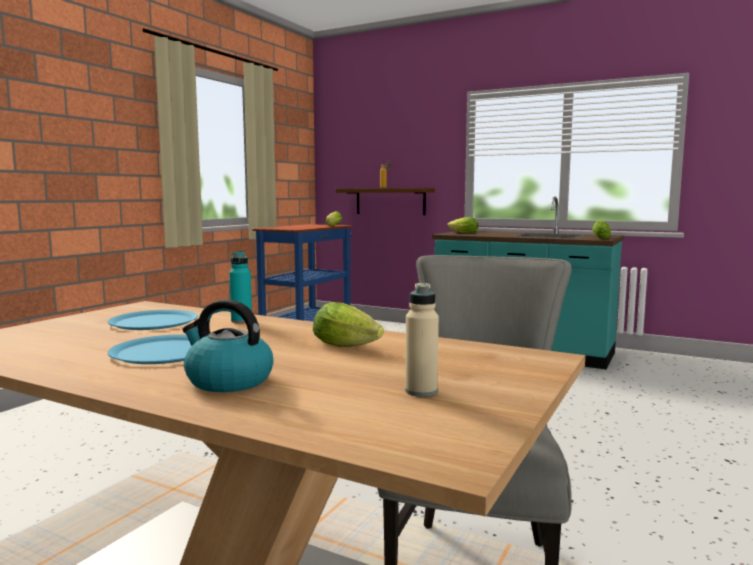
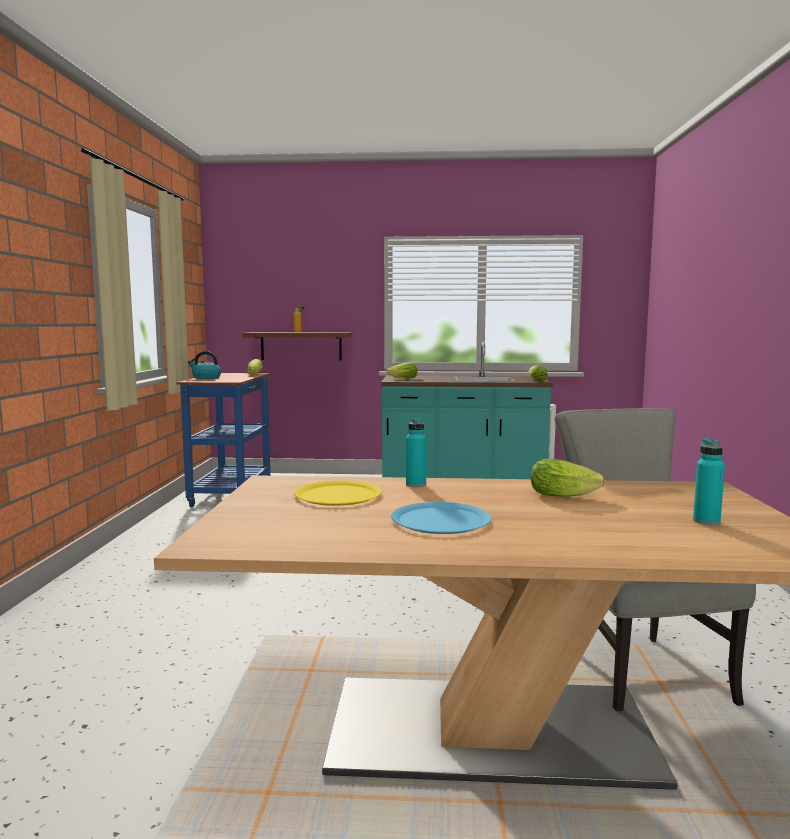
camera: 25 degrees left, 0 degrees up
(154, 322) = (338, 495): blue plate -> yellow plate
(228, 381) = (566, 535): kettle -> kettle (206, 378)
(421, 391) = (706, 521): beige bottle -> turquoise bottle

